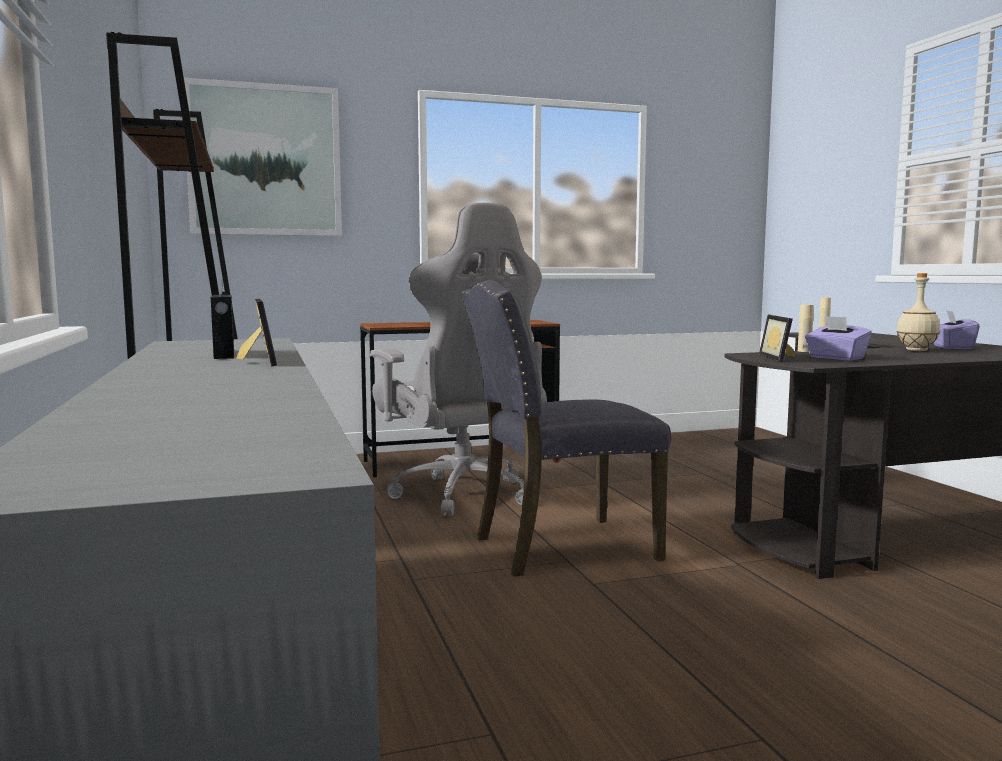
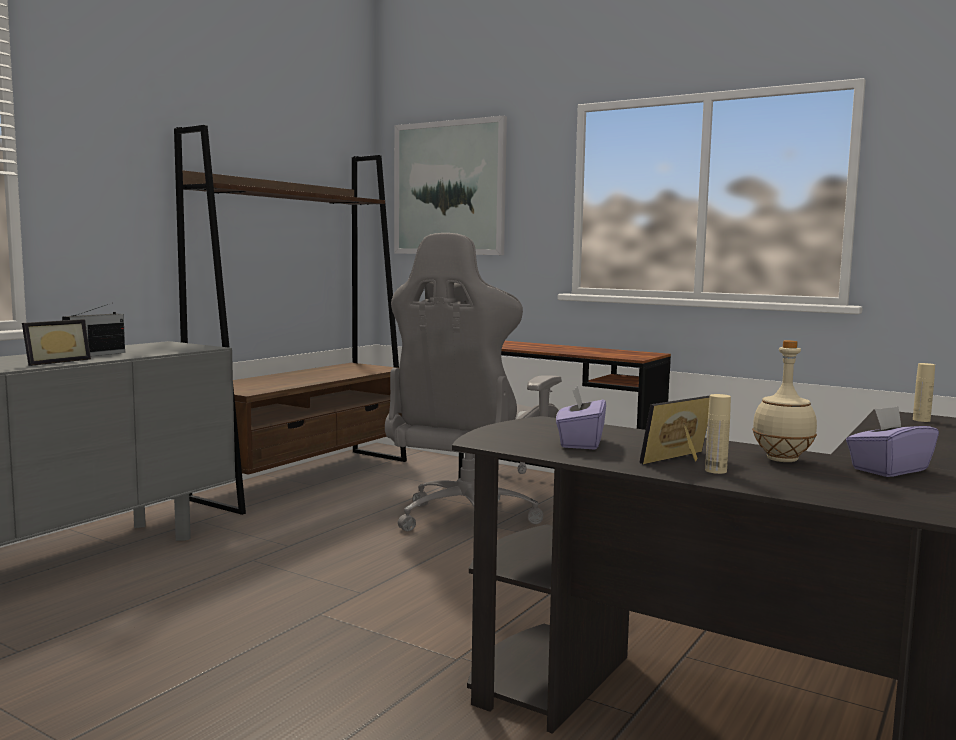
camera: 50 degrees right, 0 degrees up
(560, 547) = (389, 582): grey chair -> none
(781, 358) = (525, 431): picture frame -> picture frame (683, 460)
(804, 351) = (633, 430): beige bottle -> beige bottle (715, 471)

